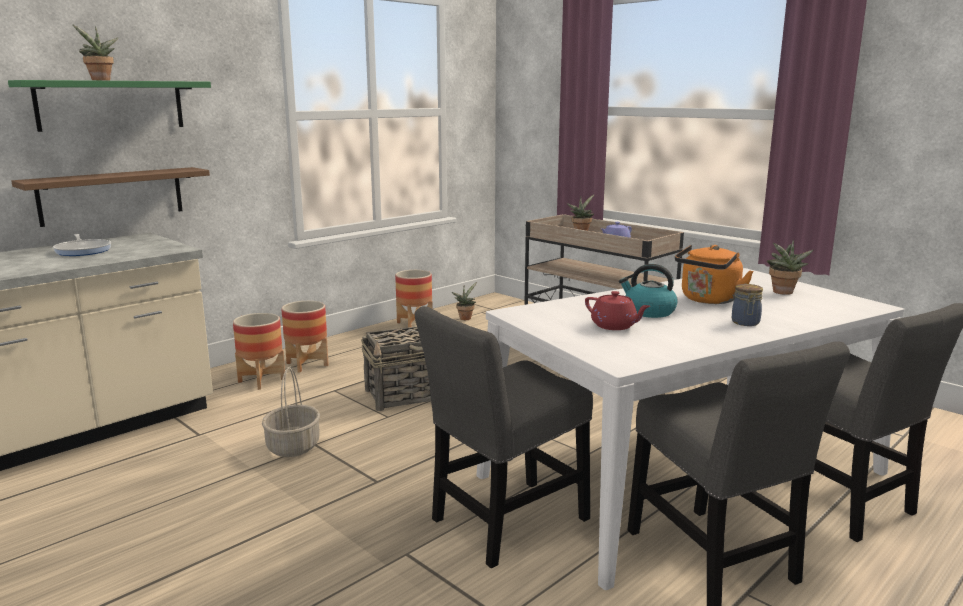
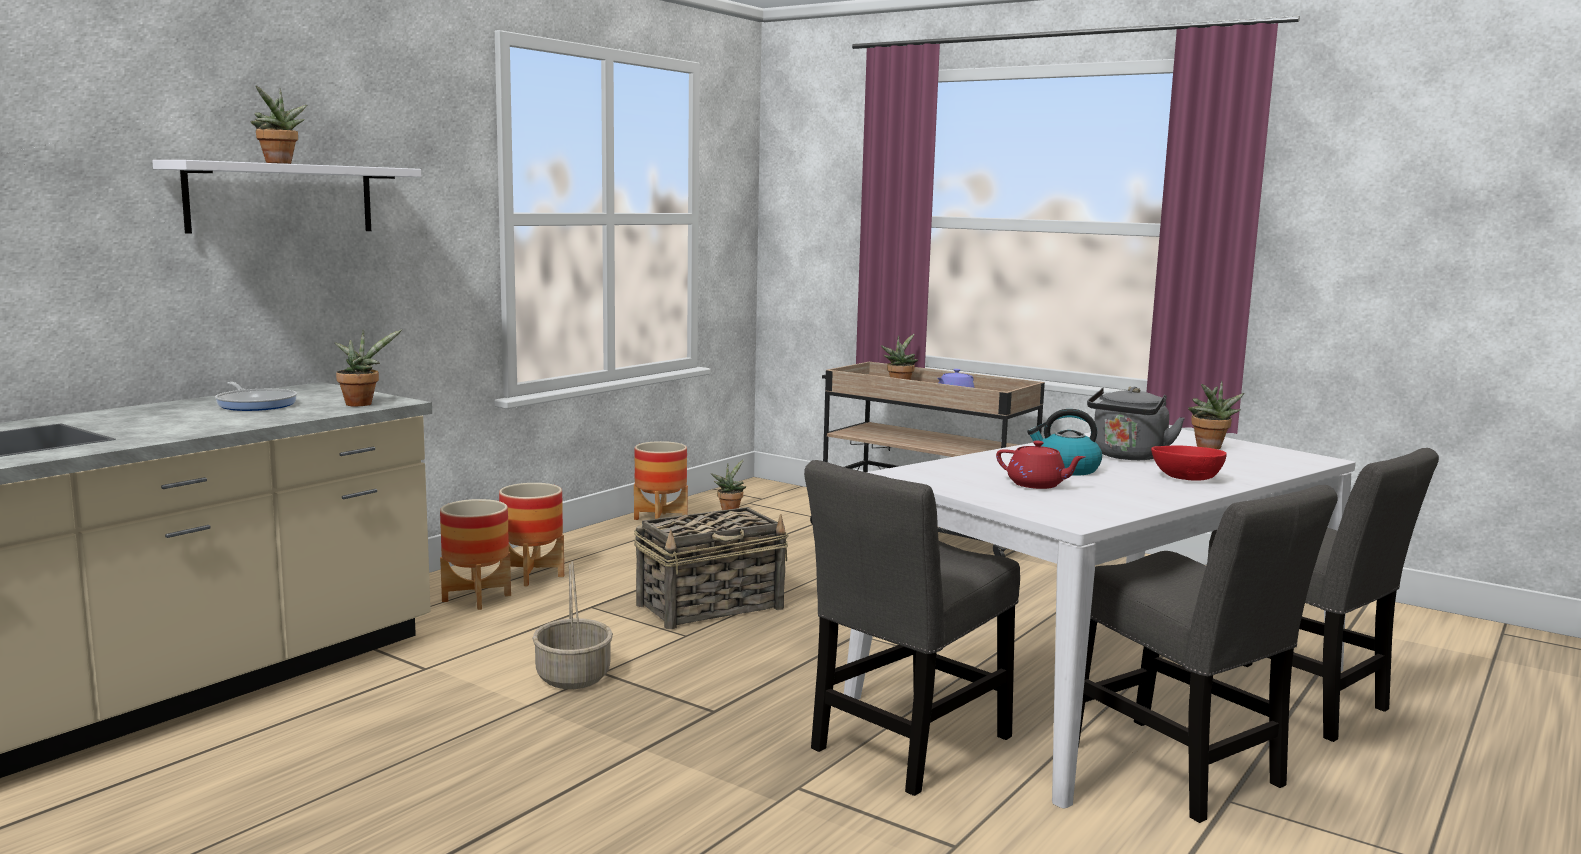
camera: 10 degrees left, 5 degrees down
(111, 105) = (281, 198): green shelf -> white shelf
(112, 196) = (274, 328): brown shelf -> none
(153, 250) = (362, 403): none -> potted plant
(708, 300) = (1127, 457): orange kettle -> grey kettle
(745, 323) = (1187, 479): jar -> red bowl

